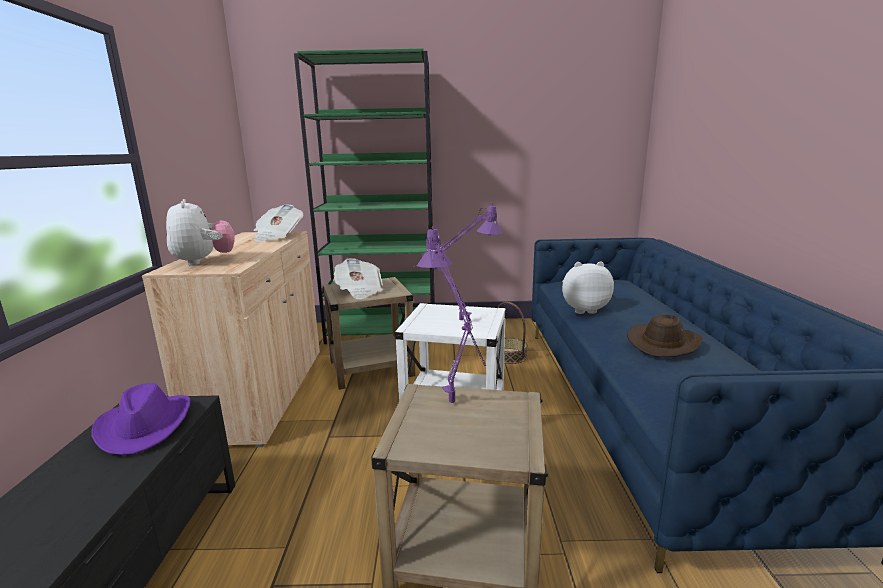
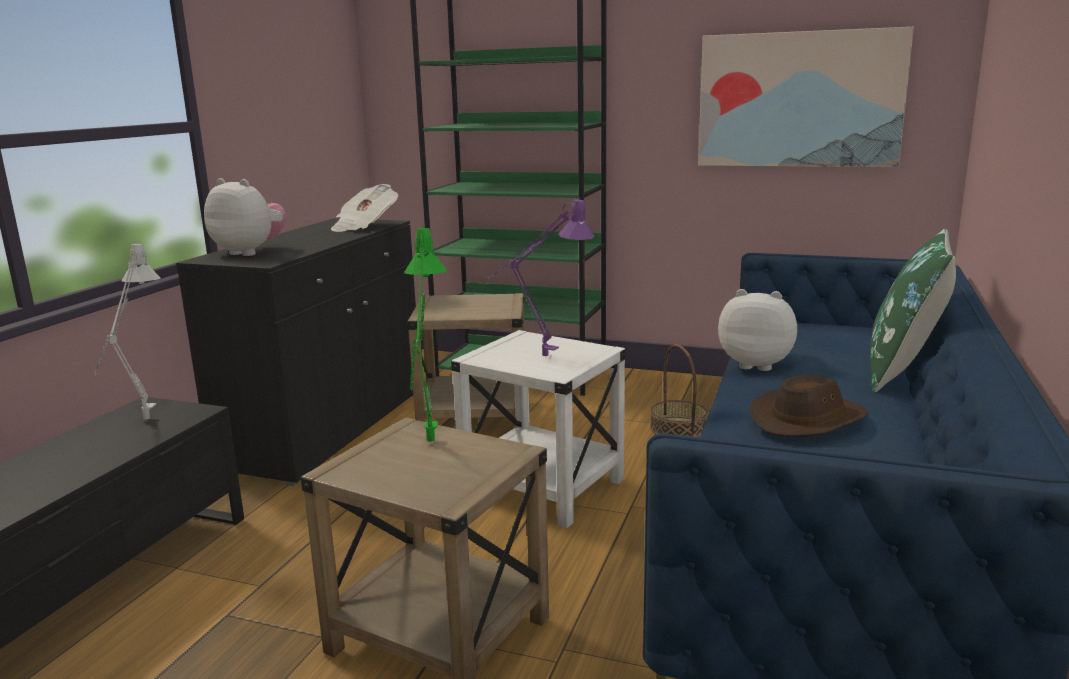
camera: 20 degrees right, 0 degrees up
(146, 426) = (143, 424): purple hat -> grey table lamp
(204, 262) = (250, 252): plush toy -> plush toy turned 60 degrees counterclockwise
(263, 393) = (328, 428): beige cabinet -> black cabinet
(359, 291) = (457, 308): newspaper -> none
(455, 408) = (430, 448): purple table lamp -> green table lamp
(551, 144) = (799, 100): none -> picture
(670, 304) = (903, 371): none -> green pillow

